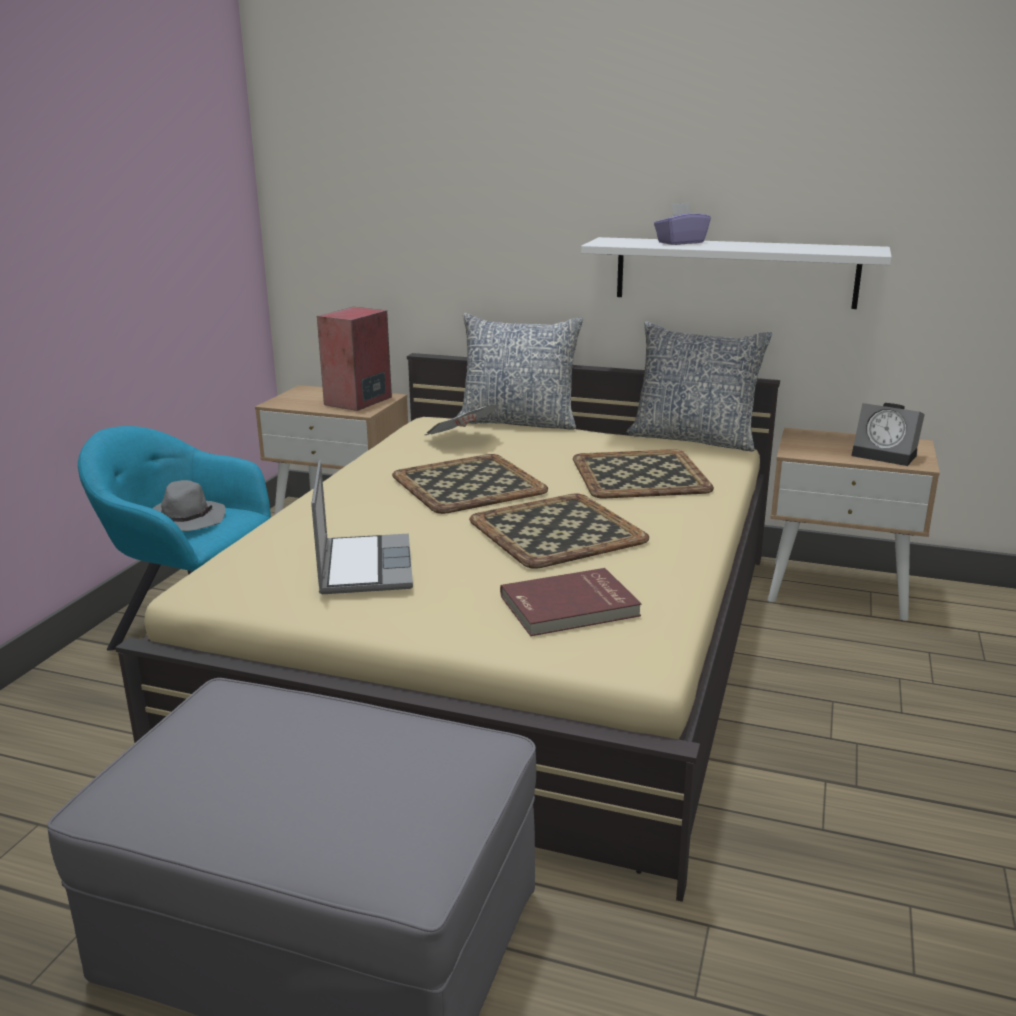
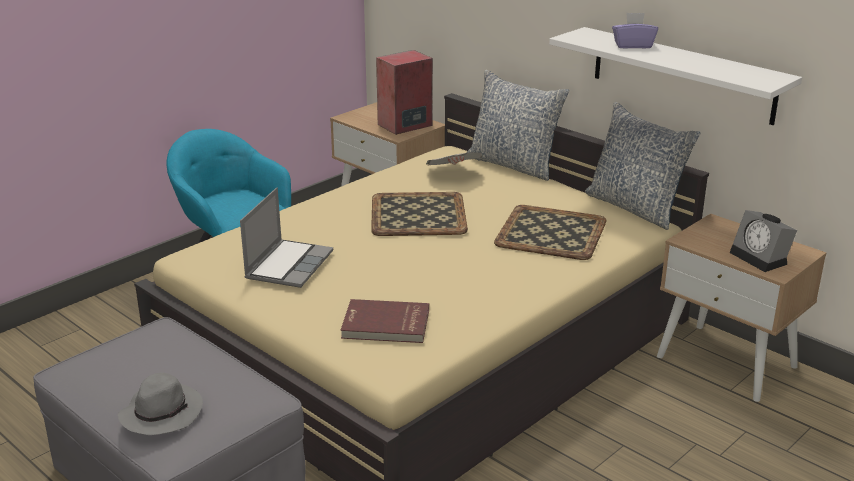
camera: 25 degrees right, 5 degrees up
(186, 520) = (232, 202): grey hat -> grey hat (162, 412)
(555, 530) = (437, 266): tray -> none

